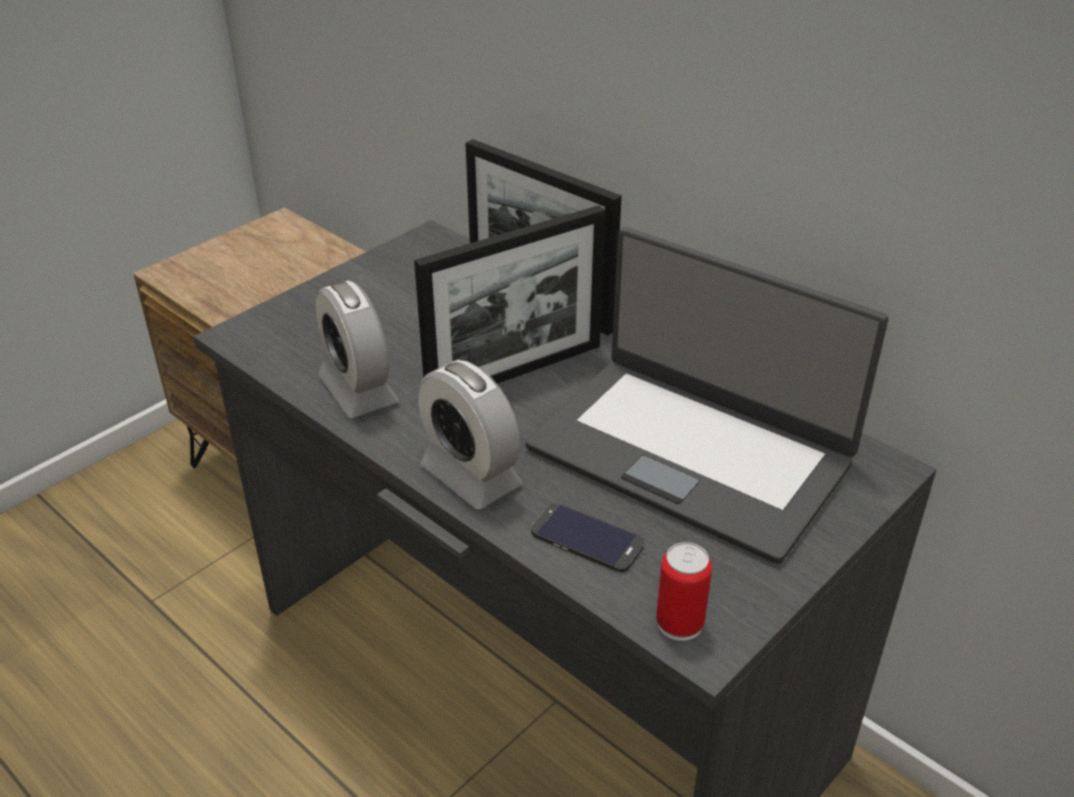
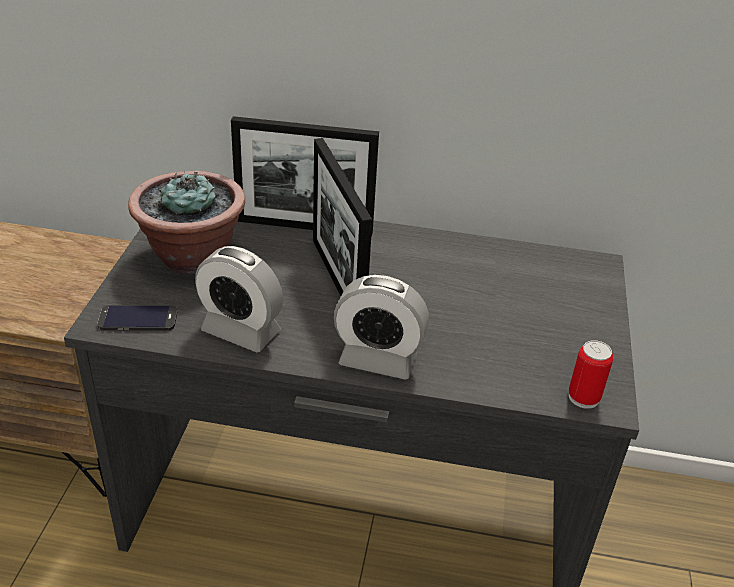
camera: 35 degrees left, 0 degrees up
(388, 295) = (192, 256): none -> potted plant
(515, 373) = (337, 281): picture frame -> picture frame turned 135 degrees clockwise
(587, 538) = (486, 370): phone -> phone (138, 319)
(691, 453) = (492, 294): laptop -> none

